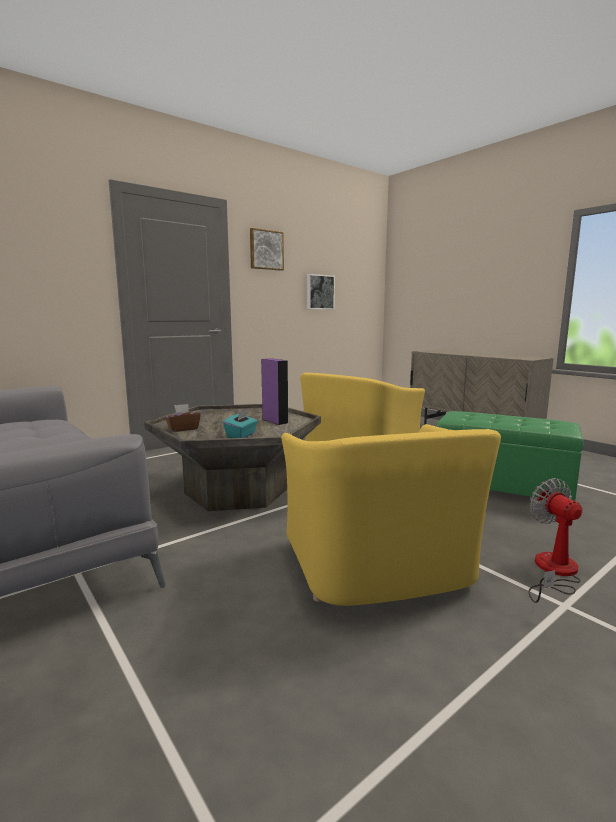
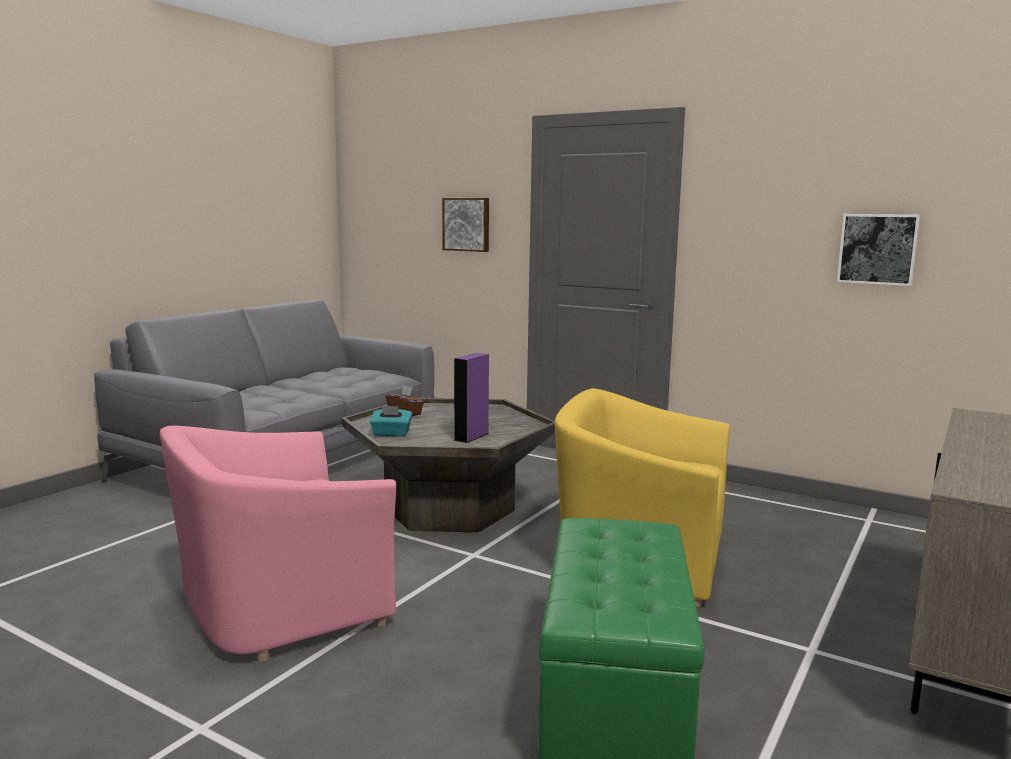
camera: 70 degrees right, 0 degrees up
(266, 250) = (751, 176): picture -> picture (467, 224)
(379, 567) = (279, 606): yellow armchair -> pink armchair
(553, 572) = (284, 728): fan -> none

